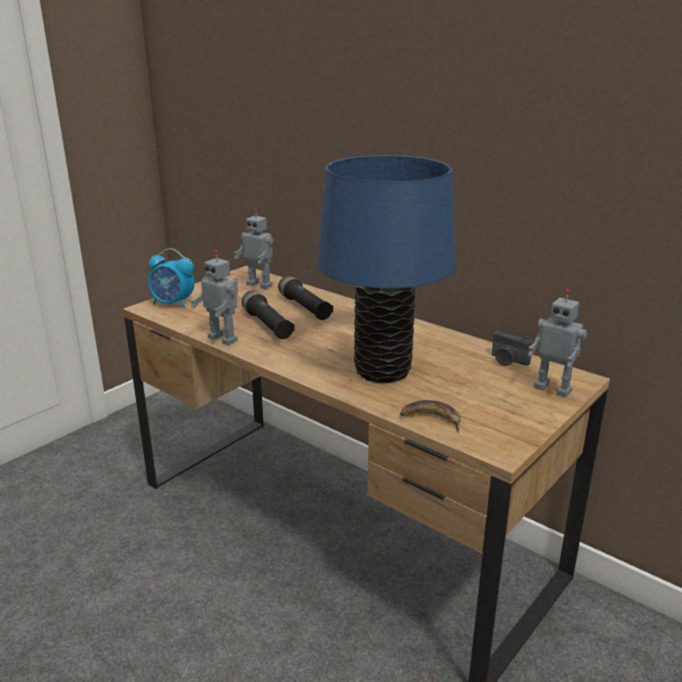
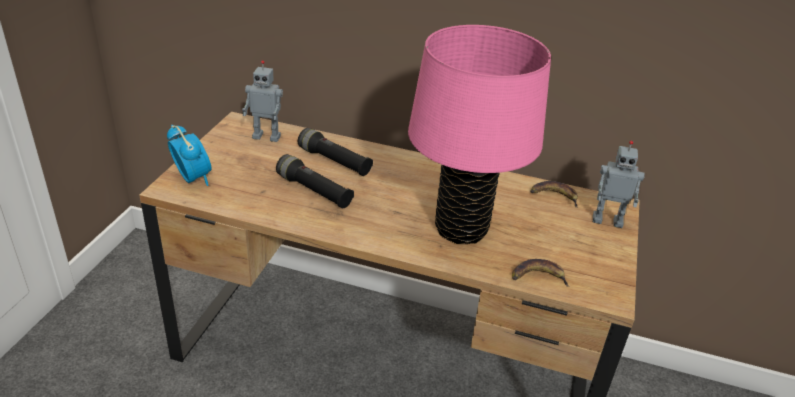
camera: 25 degrees left, 10 degrees up
(173, 303) = (192, 178): alarm clock -> alarm clock turned 120 degrees counterclockwise
(224, 338) = (283, 217): toy robot -> none
(382, 371) = (461, 229): blue table lamp -> pink table lamp
(508, 361) = (554, 196): camera -> banana

